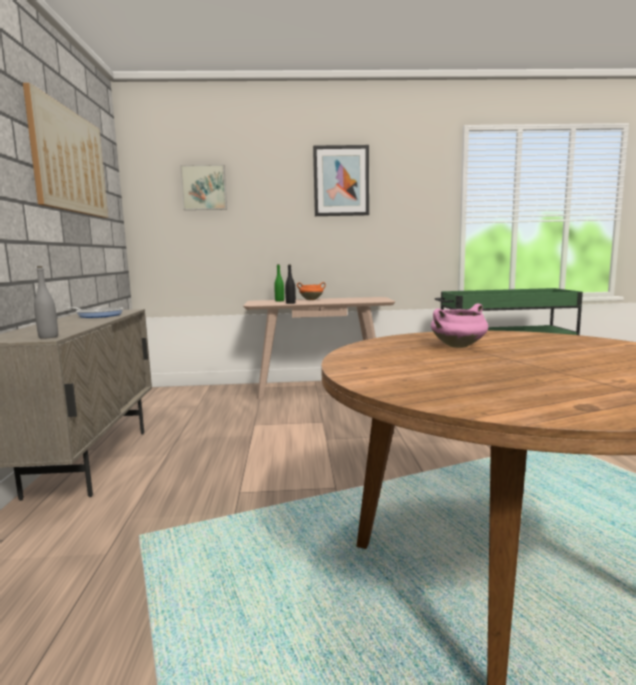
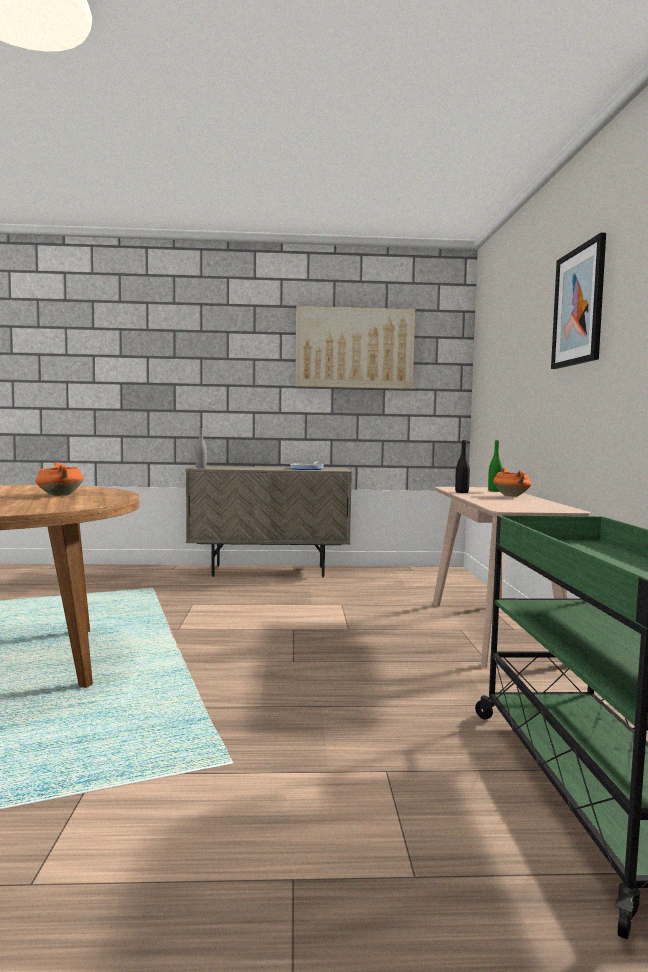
camera: 90 degrees right, 5 degrees down
(204, 188) = (500, 345): picture -> none
(458, 346) = (59, 495): pink cooking pot -> orange cooking pot

